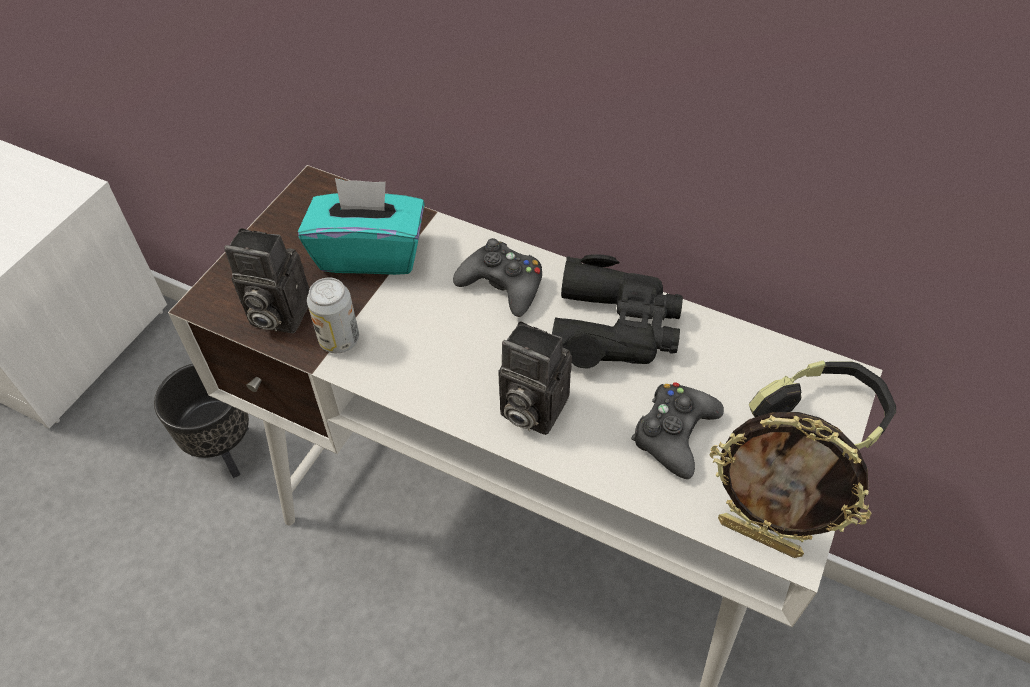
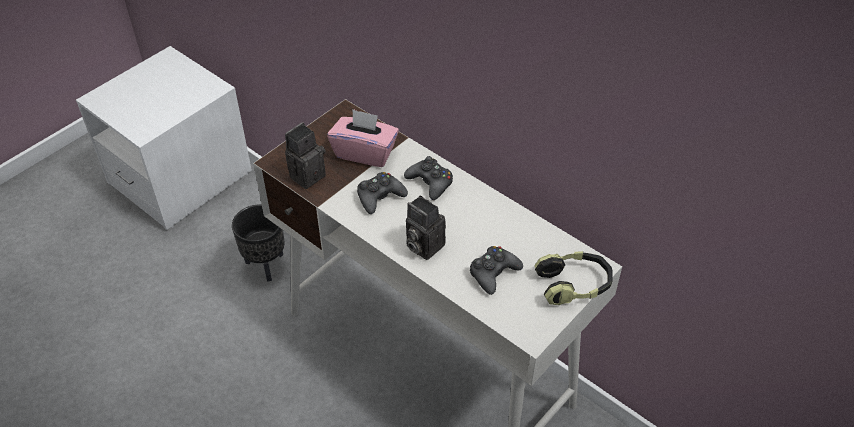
camera: 15 degrees right, 5 degrees down
(276, 314) = (307, 174): camera -> camera turned 105 degrees clockwise
(339, 340) = (336, 193): can -> none
(370, 253) = (365, 152): turquoise tissue box -> pink tissue box
(421, 330) = (380, 197): none -> black game controller
(615, 327) = (483, 215): black binoculars -> none
(760, 536) = (517, 328): picture frame -> none

